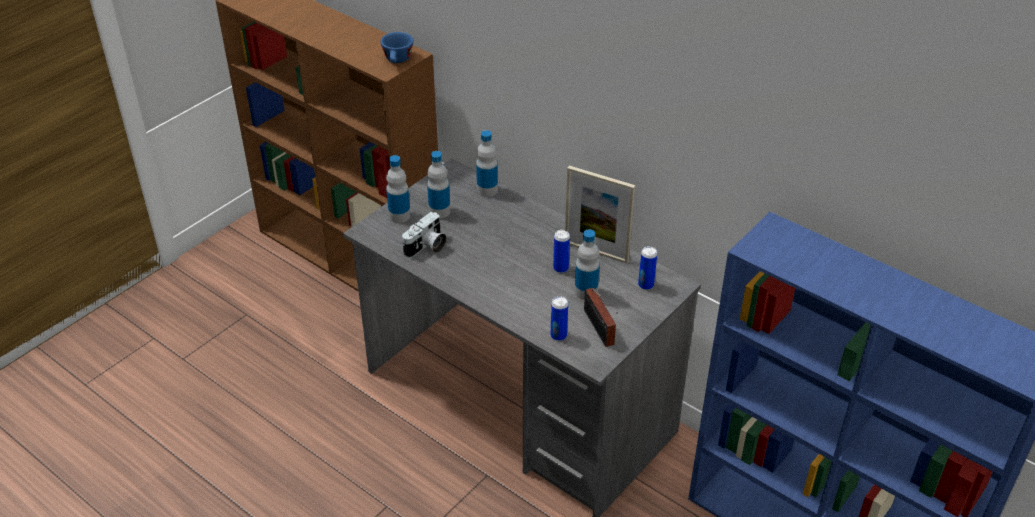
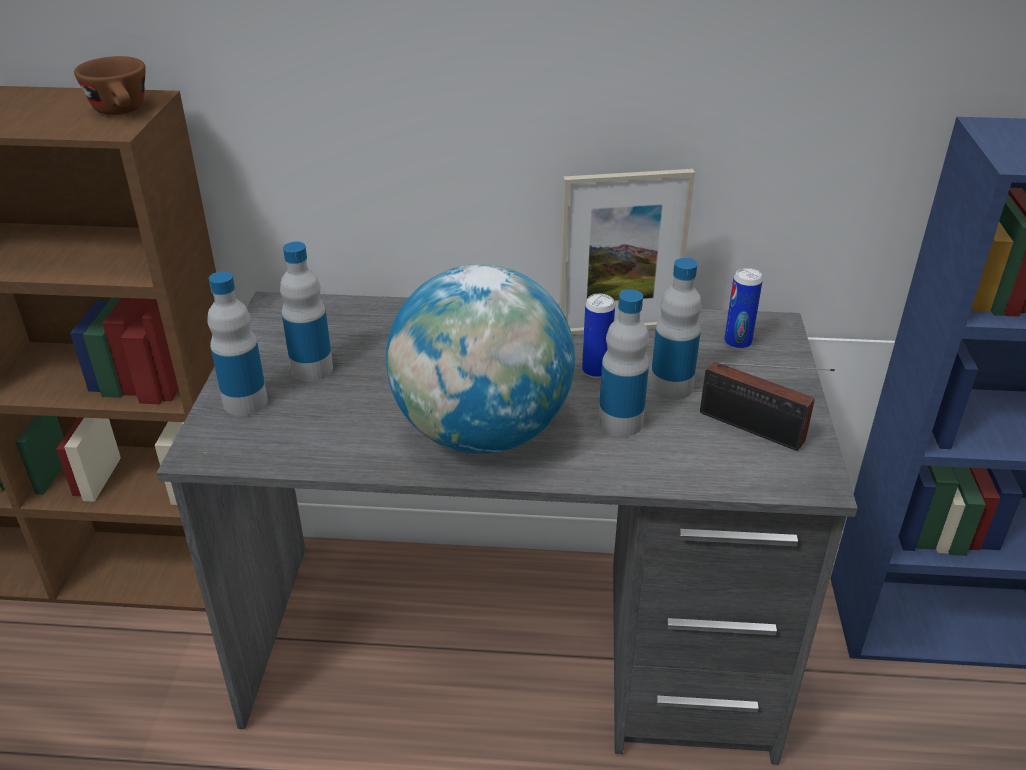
camera: 35 degrees left, 5 degrees down
(398, 61) = (122, 112): blue cup -> brown cup
(427, 247) = (345, 430): camera -> none
(480, 275) = (482, 433): none -> globe
(487, 190) = (361, 312): bottle -> bottle (620, 422)
(558, 336) = (712, 468): can -> none

